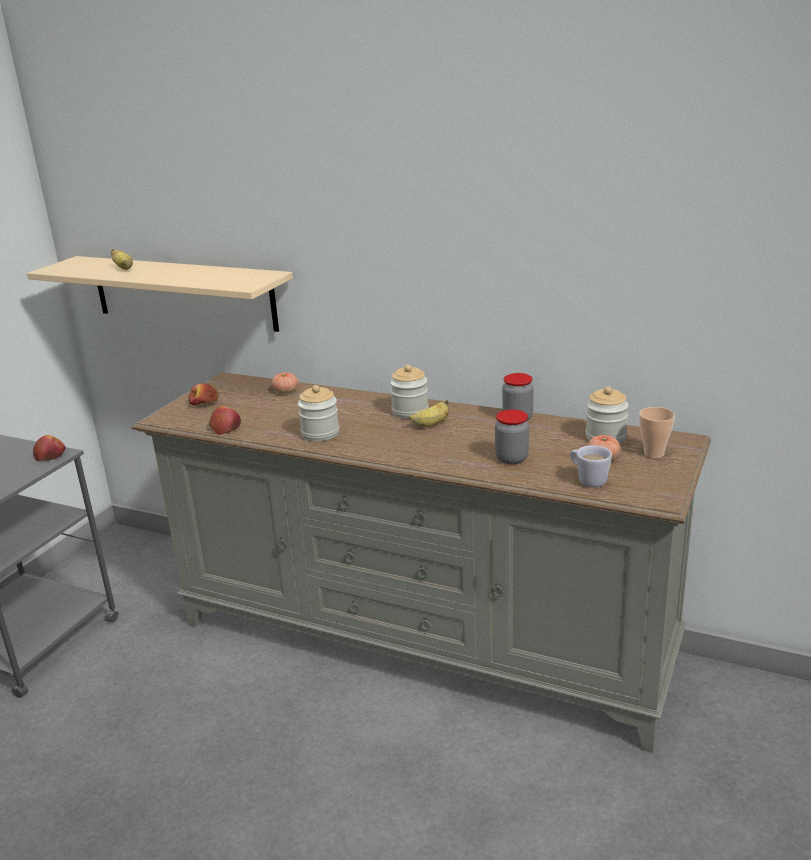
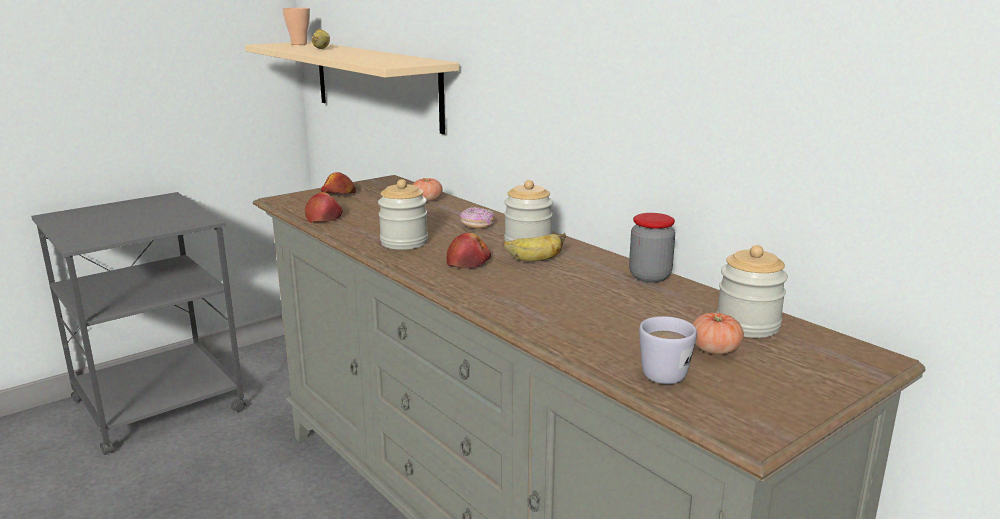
camera: 25 degrees right, 5 degrees down
(50, 455) = (195, 220): apple -> apple (469, 263)
(355, 406) = (477, 226): none -> donut
(511, 458) = (585, 318): jar -> none
(654, 453) = (802, 363): cup -> cup (299, 44)

